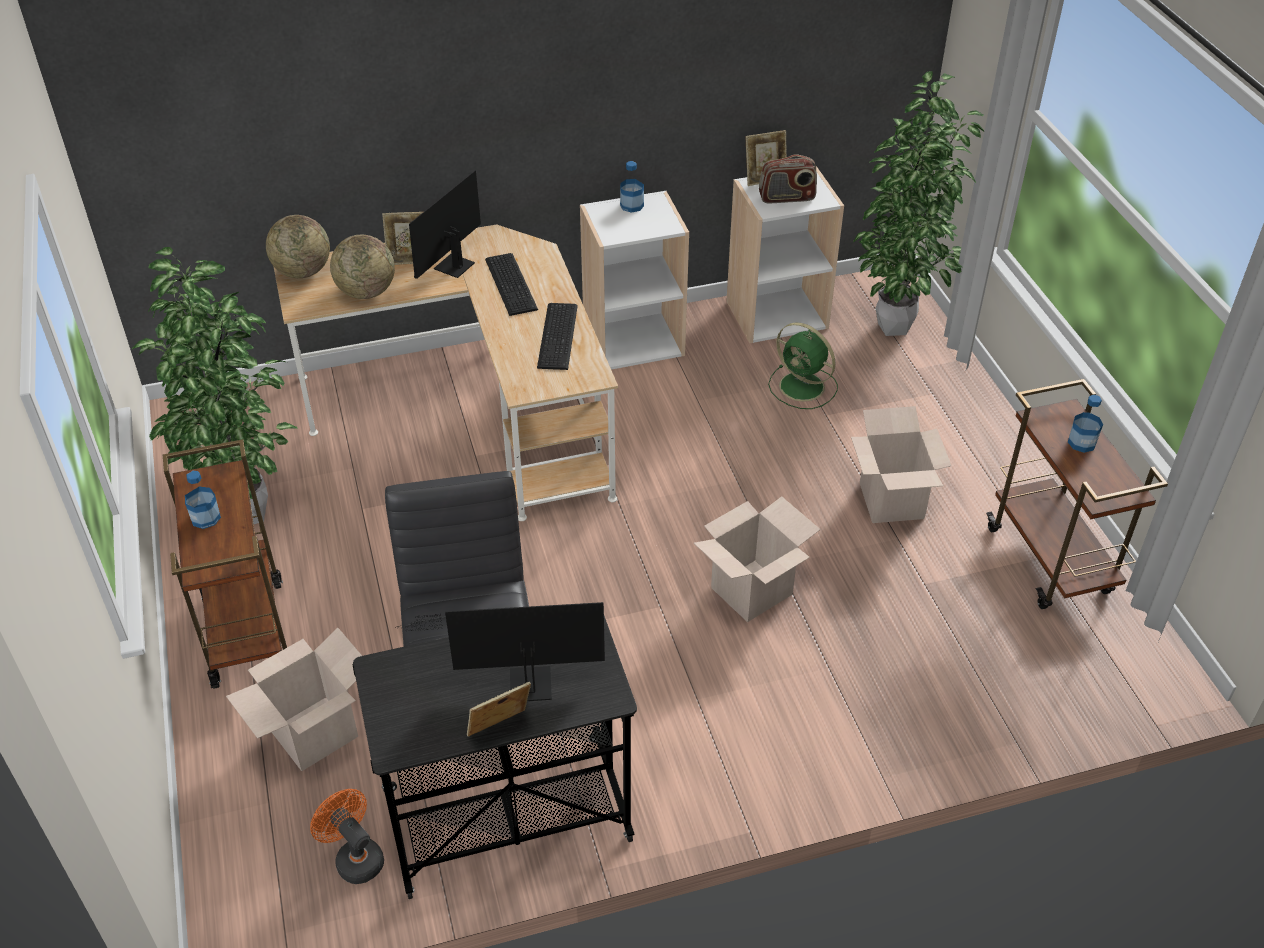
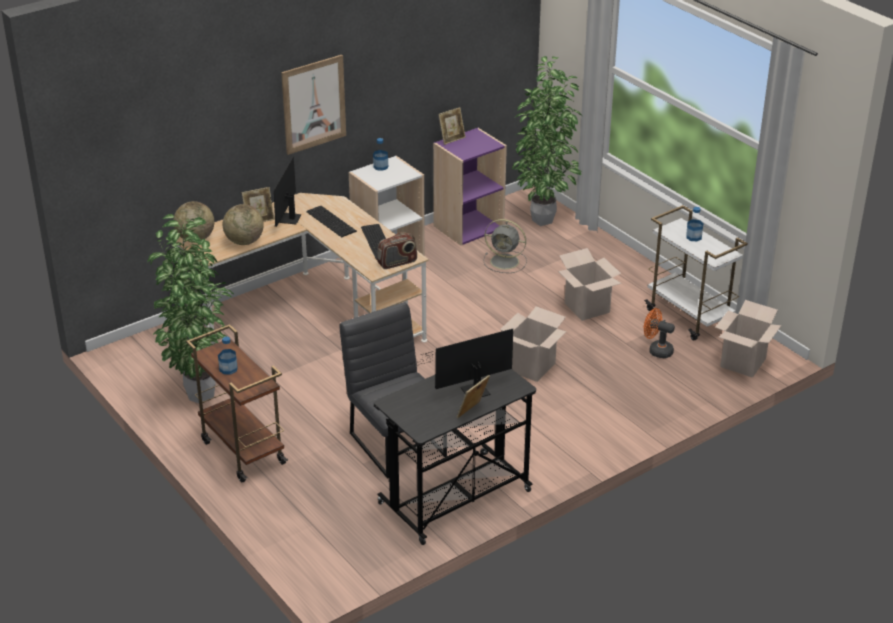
camera: 20 degrees left, 10 degrees down
(314, 734) = (318, 489): cardboard box -> cardboard box (743, 363)
(355, 857) = (380, 536): orange fan -> orange fan (657, 350)
(522, 92) = (314, 104): none -> picture
(777, 314) = (469, 226): white bookcase -> purple bookcase
(786, 197) = (470, 147): radio -> radio (397, 263)
(803, 387) = (506, 262): green fan -> grey fan
(1049, 565) = (688, 319): brown cart -> white cart

